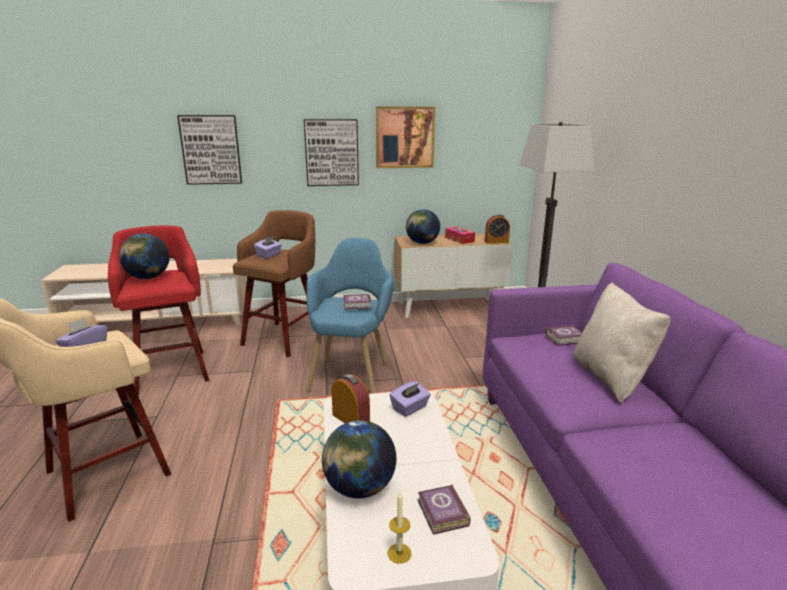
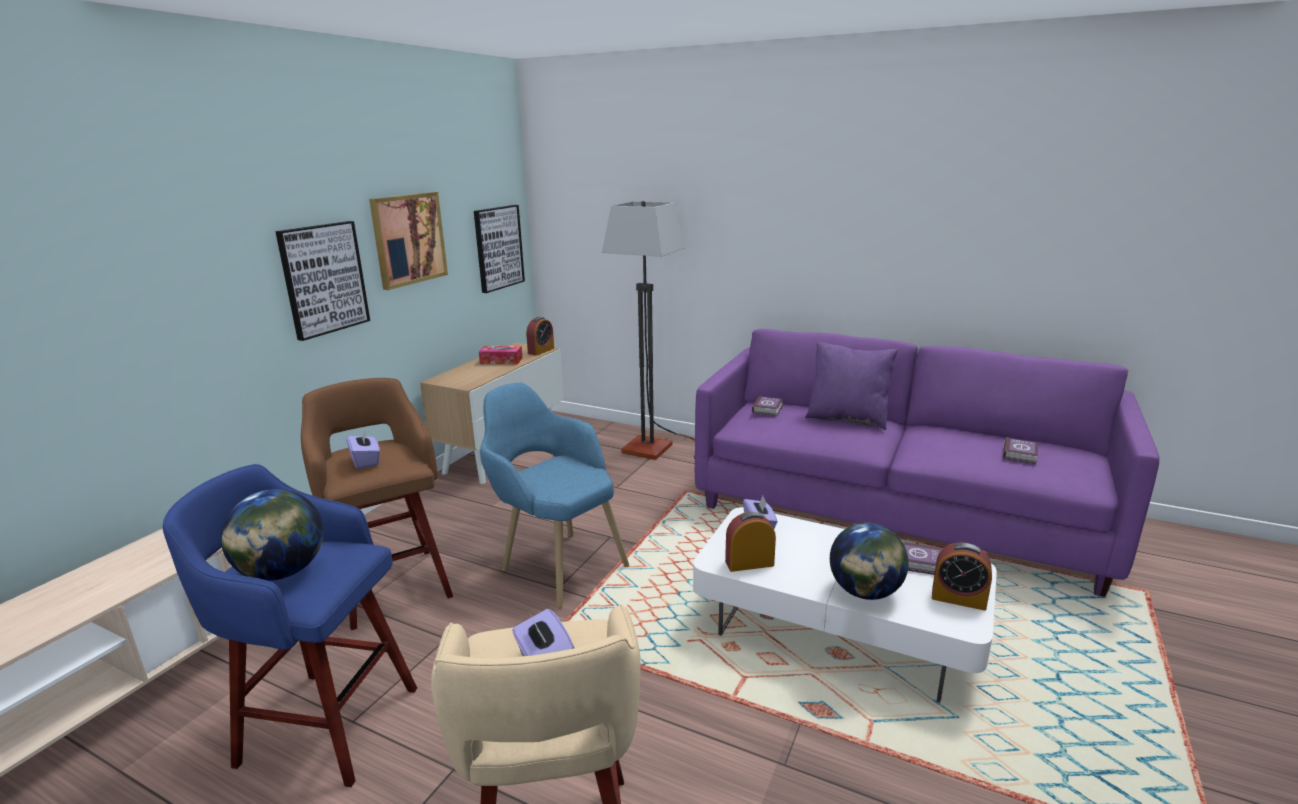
camera: 55 degrees left, 0 degrees up
(171, 370) = (325, 724): red stool -> blue stool
(211, 150) = (118, 315): picture -> picture (498, 248)
(358, 305) = (566, 466): book -> book (1020, 454)
(399, 553) = (958, 598): candle -> alarm clock
(422, 243) = (476, 378): globe -> none
(610, 377) = (847, 419): beige pillow -> purple pillow

